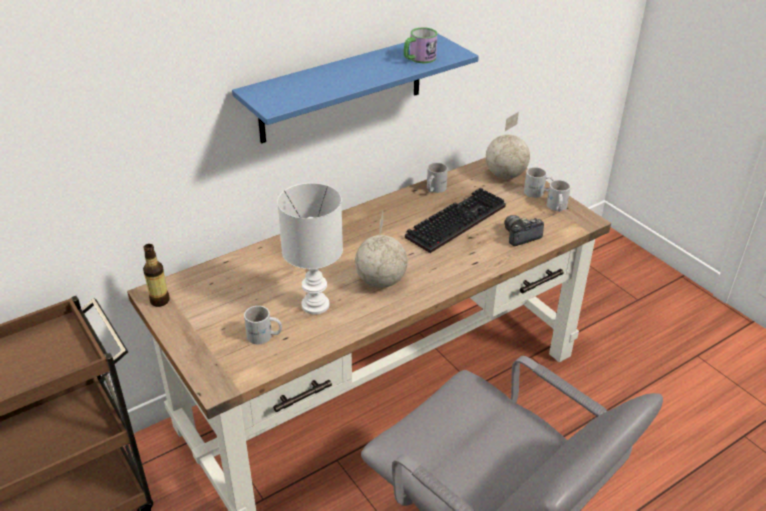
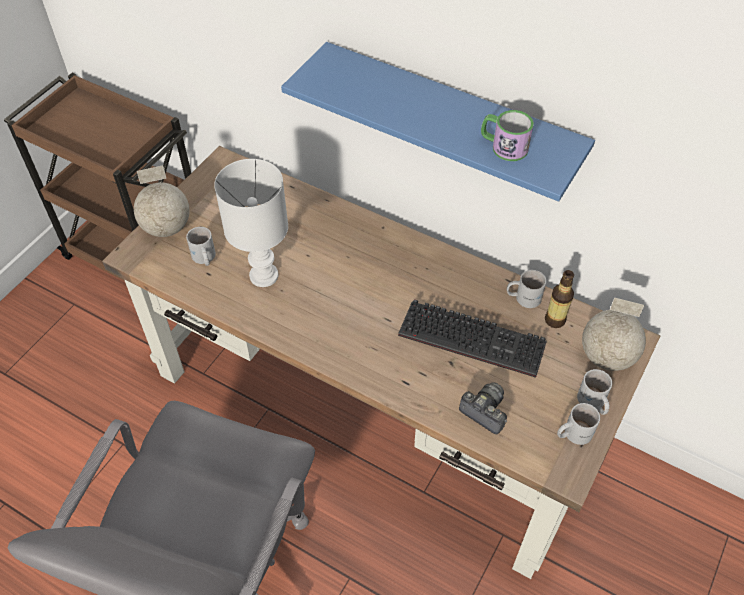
camera: 65 degrees right, 15 degrees up
(160, 301) = (216, 171): bottle -> bottle (555, 320)
(381, 281) = (327, 312): globe -> globe (167, 228)

